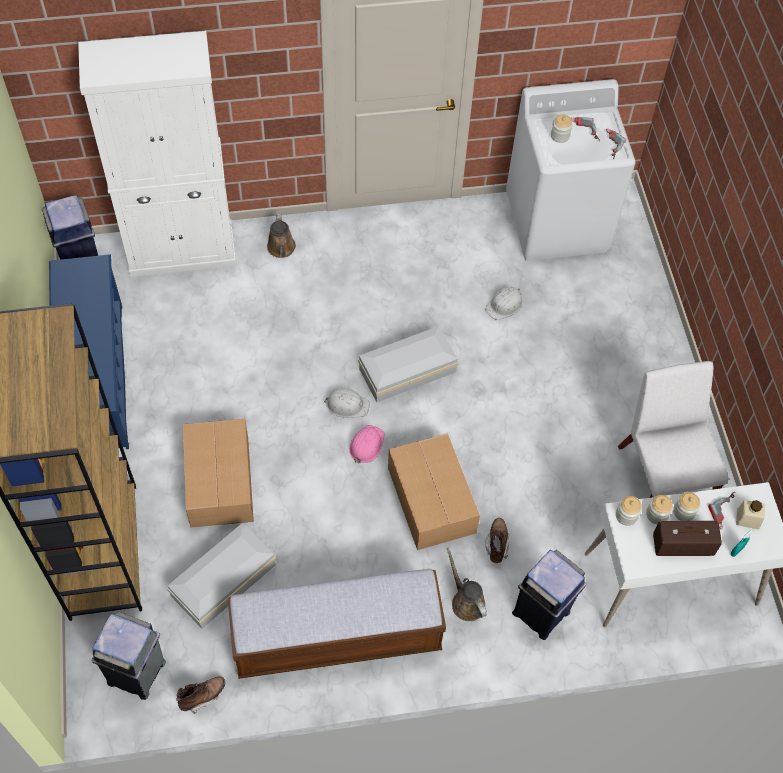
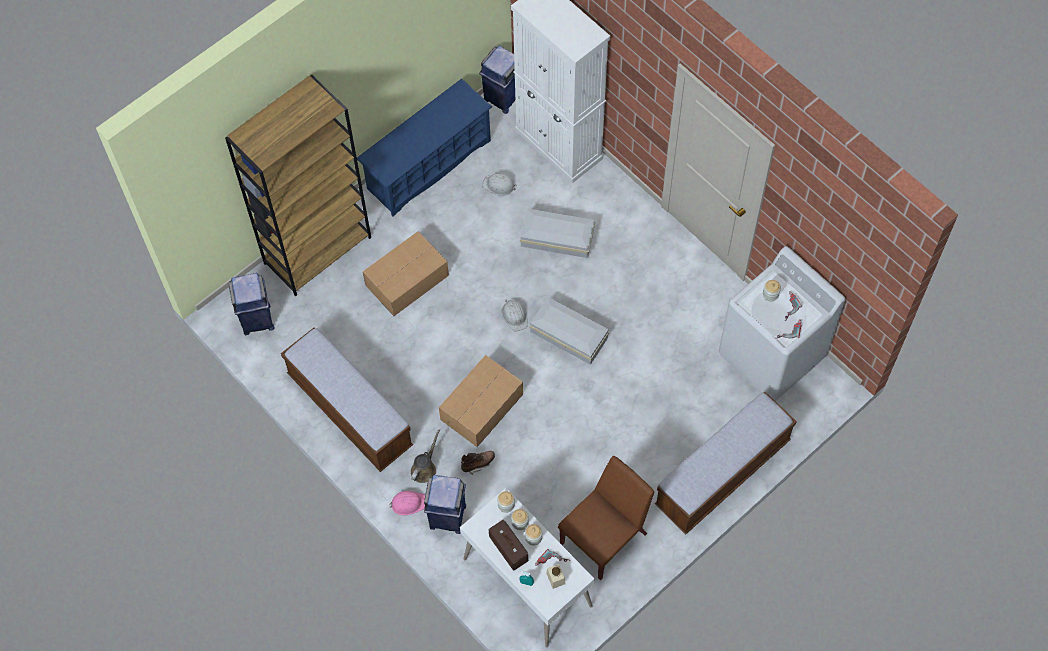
camera: 60 degrees right, 5 degrees up
(137, 673) = (257, 320): grey trash can -> blue trash can
(202, 696) = (266, 362): brown boot -> none
(221, 580) = (343, 325): white storage box -> white storage box (556, 237)
(281, 249) = (606, 200): brown watering can -> none
(366, 445) = (493, 345): pink hard hat -> pink hard hat (408, 503)
(504, 305) = (669, 363): white hard hat -> white hard hat (499, 185)
(656, 334) = (722, 473): none -> bench
(662, 475) = (604, 537): white chair -> brown chair

